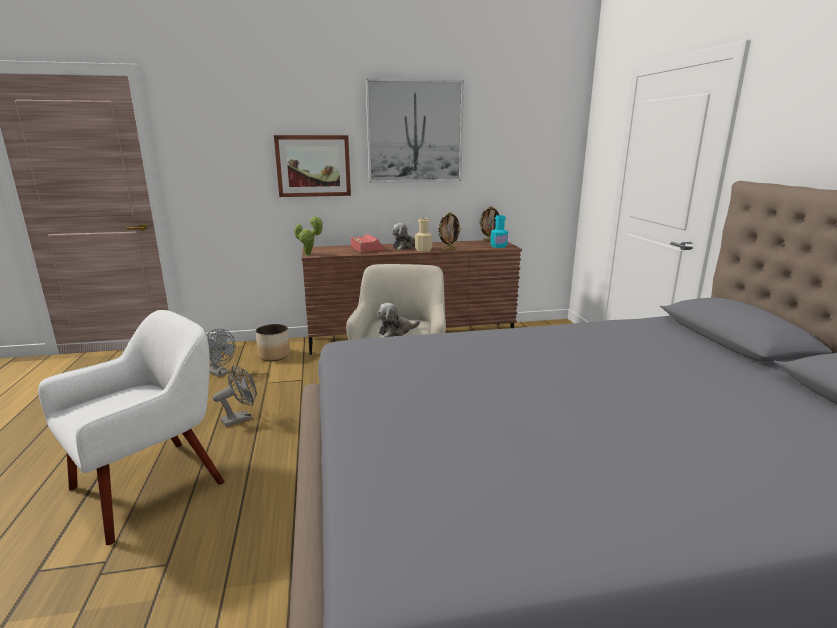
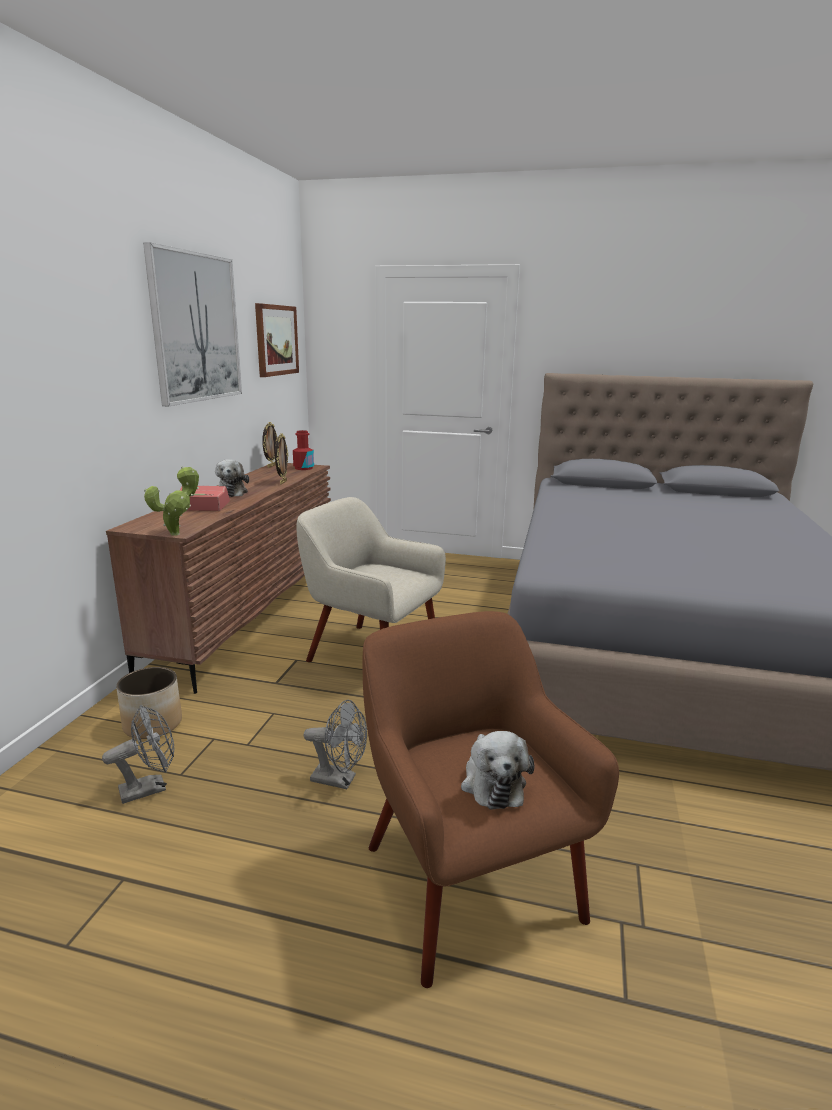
camera: 65 degrees left, 0 degrees up
(151, 485) = (468, 879): white armchair -> brown armchair
(240, 418) = (340, 780): grey fan -> grey fan turned 120 degrees clockwise
(313, 166) = (99, 386): picture -> picture (276, 340)
(396, 331) = (391, 579): plush toy -> plush toy (492, 782)
(423, 250) = (263, 489): beige bottle -> none
(498, 246) = (303, 468): turquoise bottle -> red bottle

